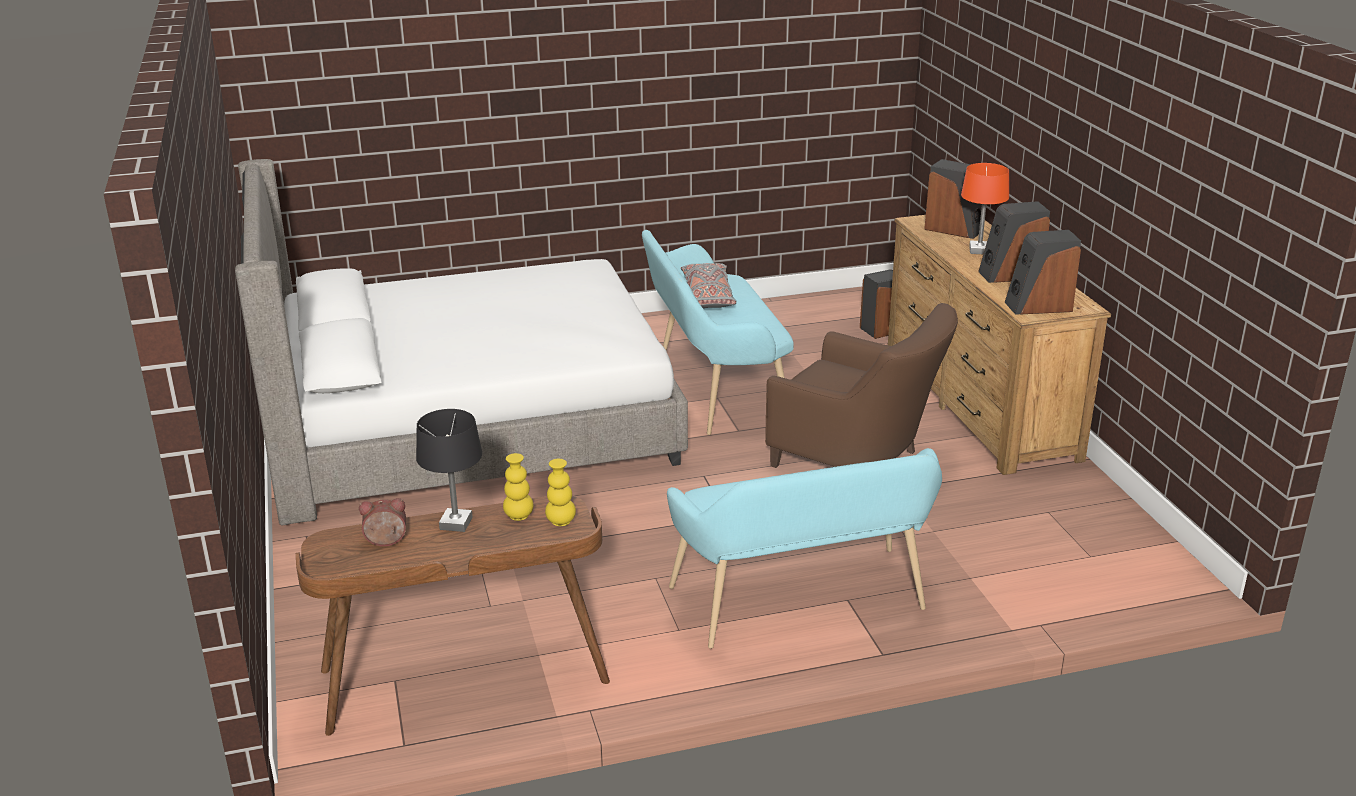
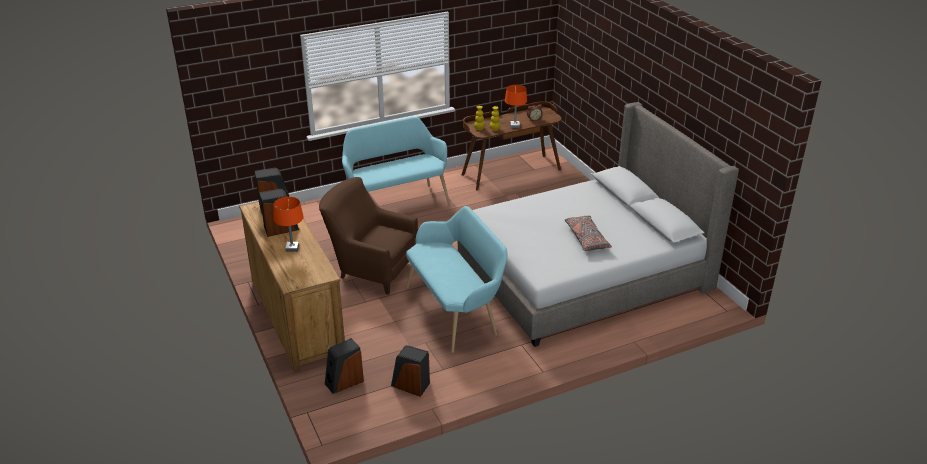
camera: 170 degrees right, 5 degrees up
(456, 524) = (514, 125): black table lamp -> orange table lamp
(708, 296) = (462, 278): grey pillow -> grey pillow (586, 239)
(953, 229) = (302, 268): speaker -> speaker (410, 385)

